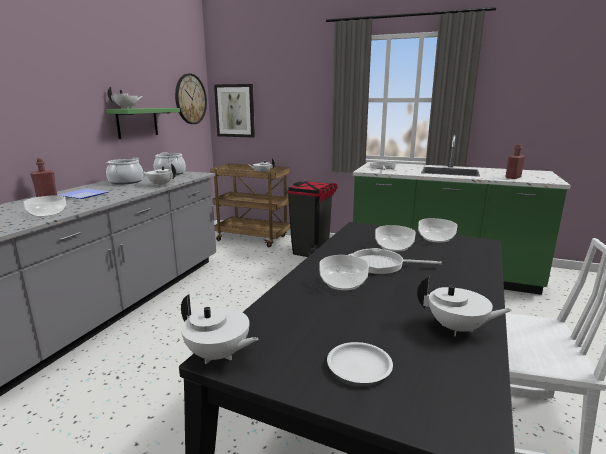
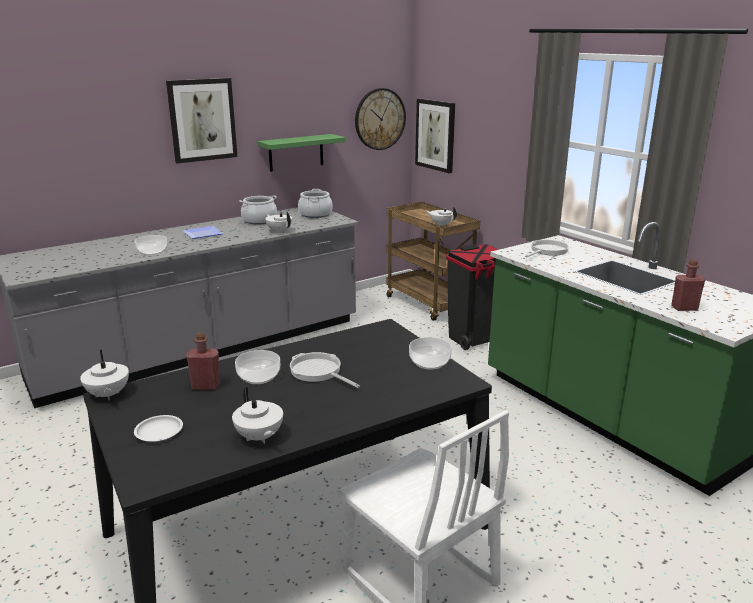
camera: 35 degrees right, 5 degrees up
(46, 196) = (178, 229): red bottle -> red bottle (206, 386)
(54, 82) = (202, 120): none -> picture
(127, 108) = (279, 140): white teapot -> none
(394, 246) = (369, 358): bowl -> none

